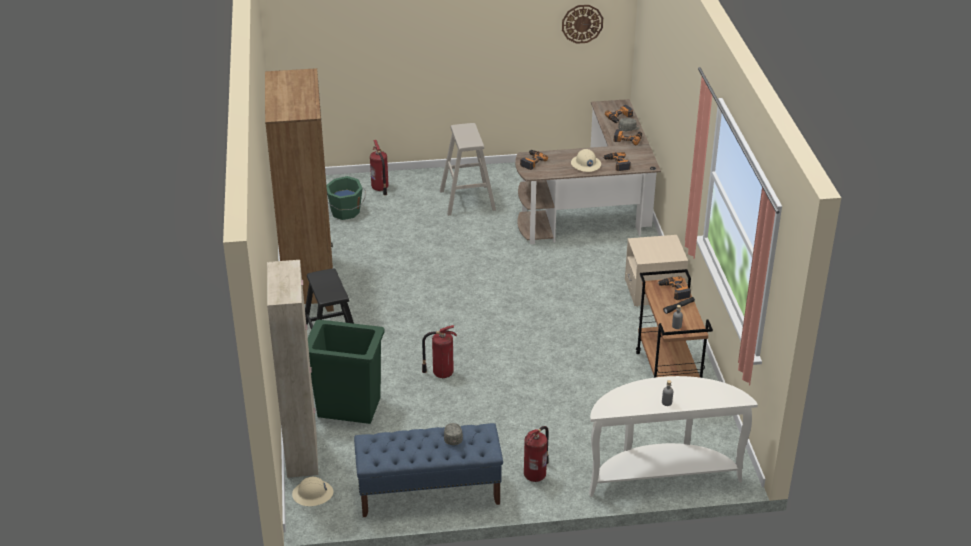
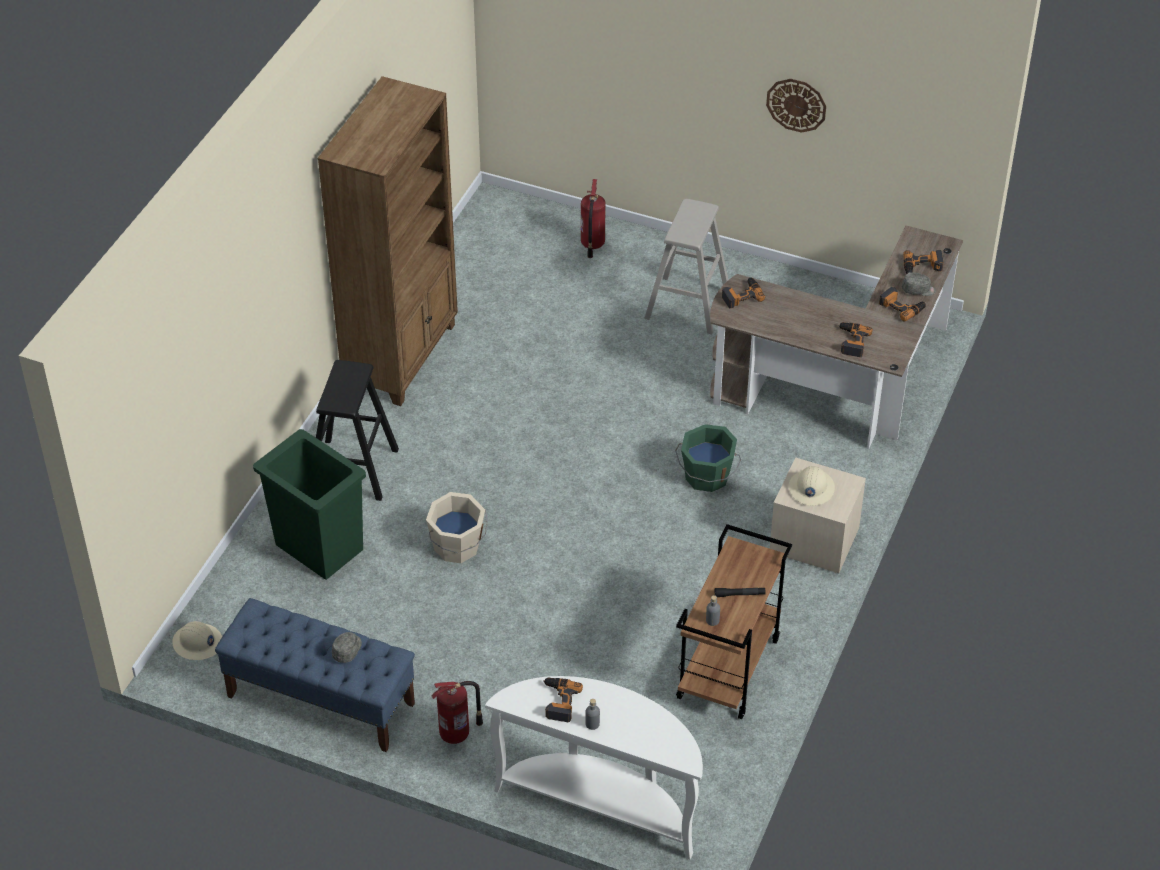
camera: 30 degrees right, 10 degrees up
(302, 452) = (225, 584): beige cabinet -> none
(345, 212) = (522, 265): green bucket -> green bucket (707, 477)
(441, 373) = (457, 547): fire extinguisher -> beige bucket
(582, 23) = (909, 115): wall clock -> wall clock (796, 104)
(585, 164) = (809, 326): beige hard hat -> beige hard hat (811, 488)
(674, 291) = (755, 567): power drill -> power drill (558, 701)

